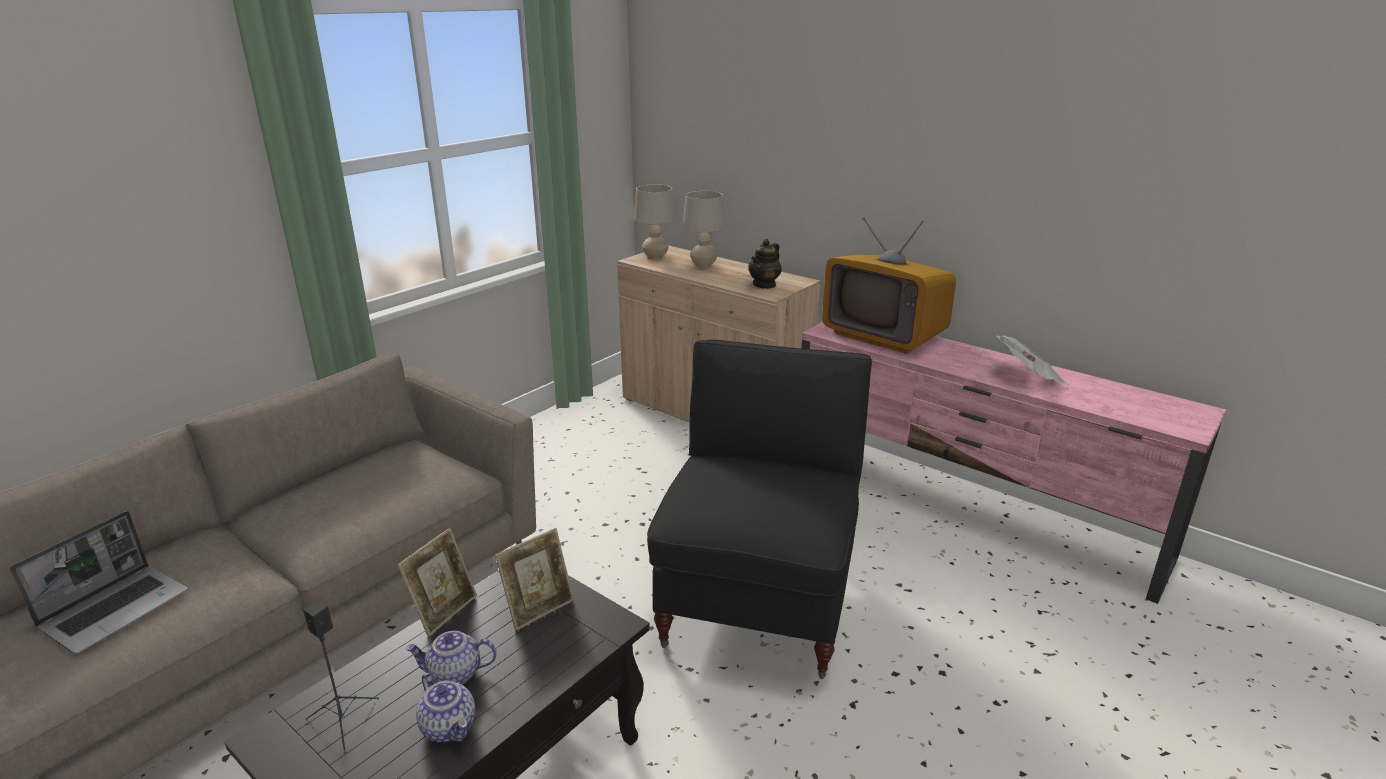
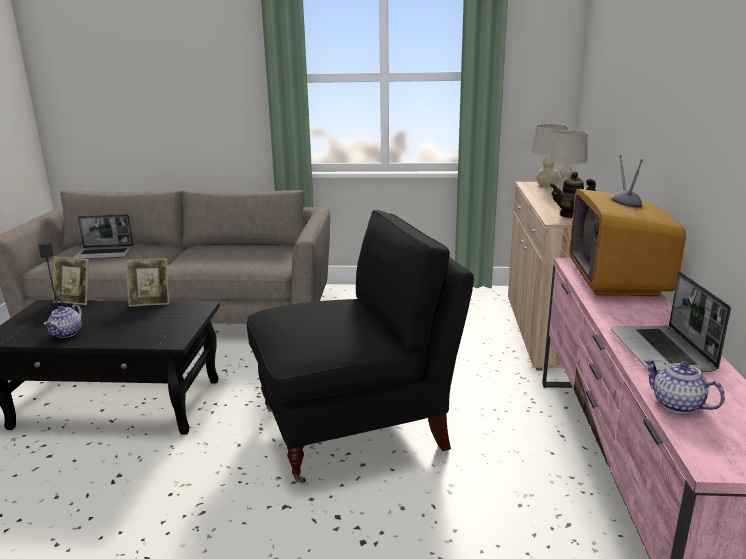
camera: 55 degrees right, 5 degrees down
(454, 674) = (104, 321): teapot -> teapot (676, 404)
(539, 608) = (171, 320): picture frame -> picture frame (74, 301)
(1029, 377) = (662, 351): newspaper -> laptop

